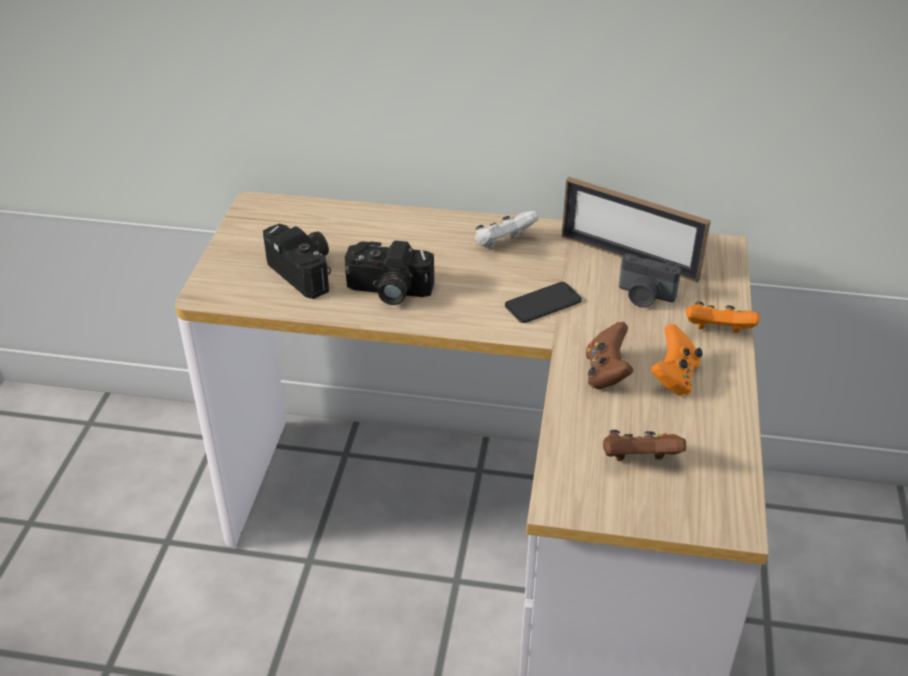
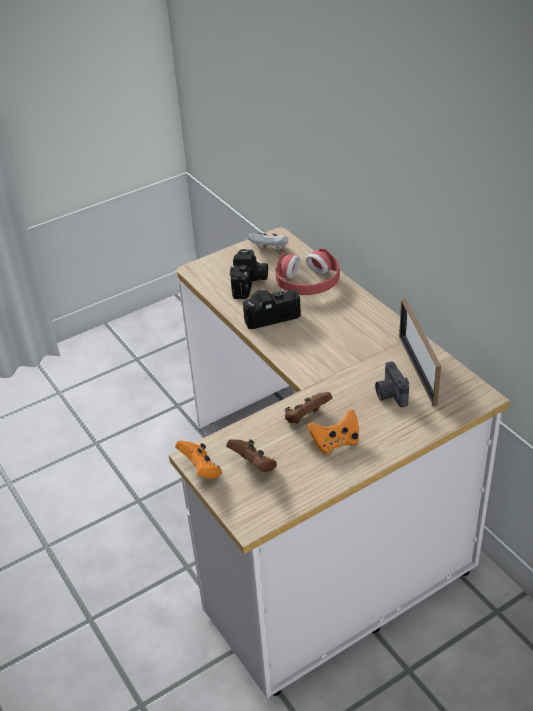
camera: 50 degrees right, 0 degrees up
(373, 234) = (307, 282): none -> red headphones
(388, 291) = (270, 314): camera -> camera turned 105 degrees clockwise
(503, 243) = (363, 323): white game controller -> white game controller (270, 249)
(543, 303) = (332, 365): phone -> none
(718, 332) = (398, 437): orange game controller -> orange game controller (201, 470)

